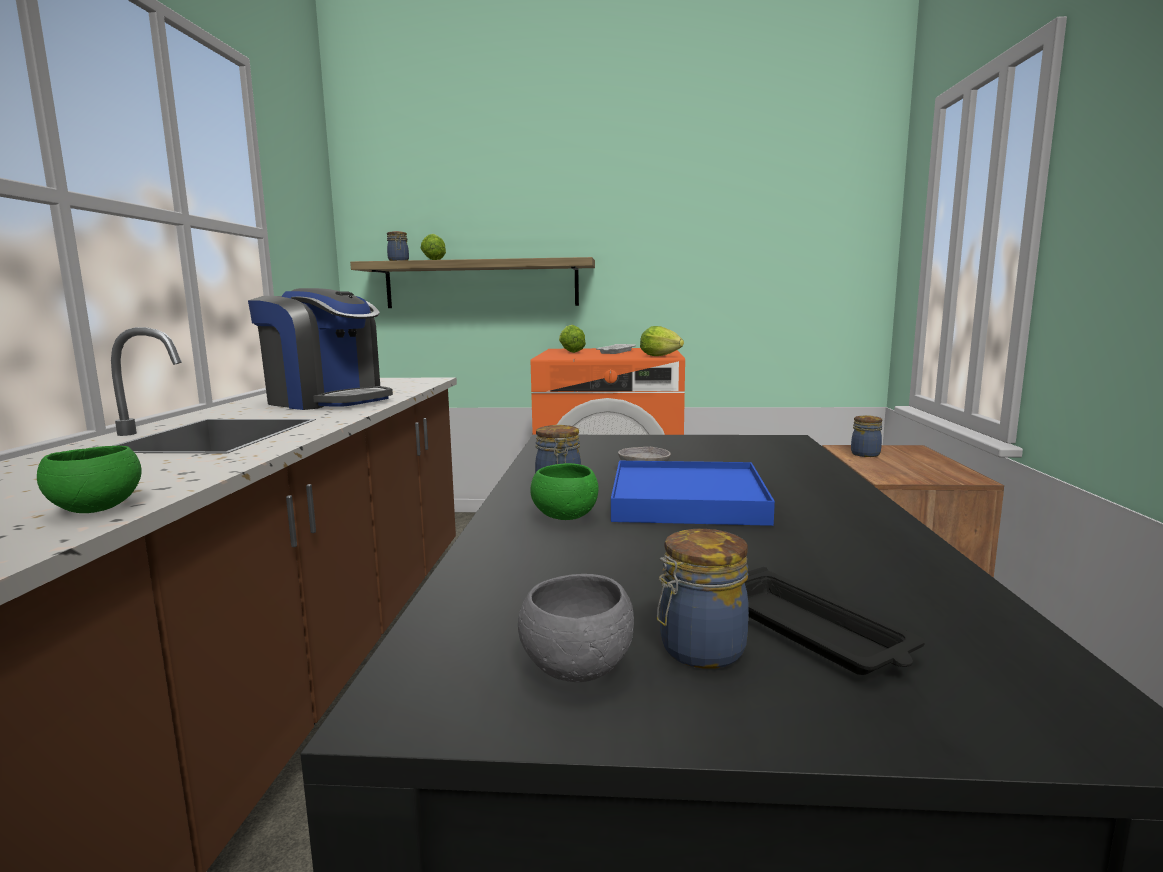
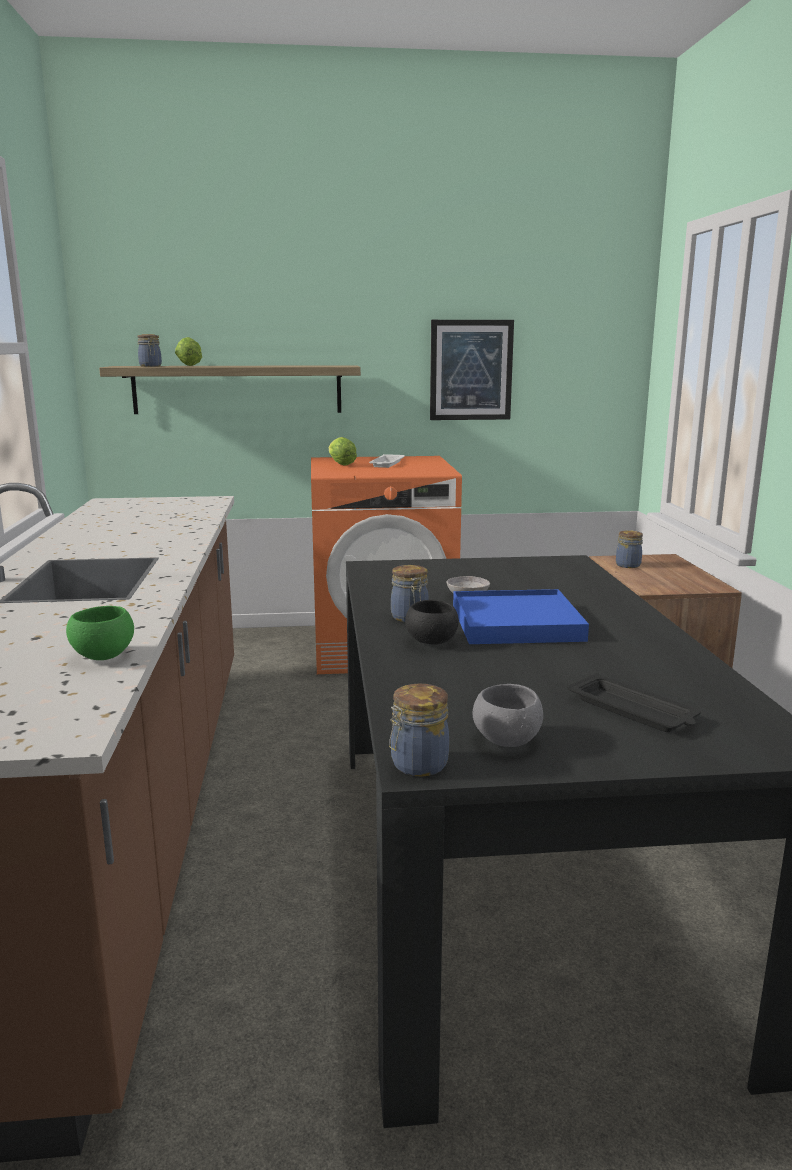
camera: 10 degrees left, 5 degrees up
(327, 401) = (139, 533): coffee machine -> none
(565, 517) = (431, 642): green bowl -> black bowl
(662, 356) = (439, 472): lettuce -> none
(699, 650) = (572, 726): jar -> jar (417, 765)
(707, 263) = (470, 370): none -> picture

